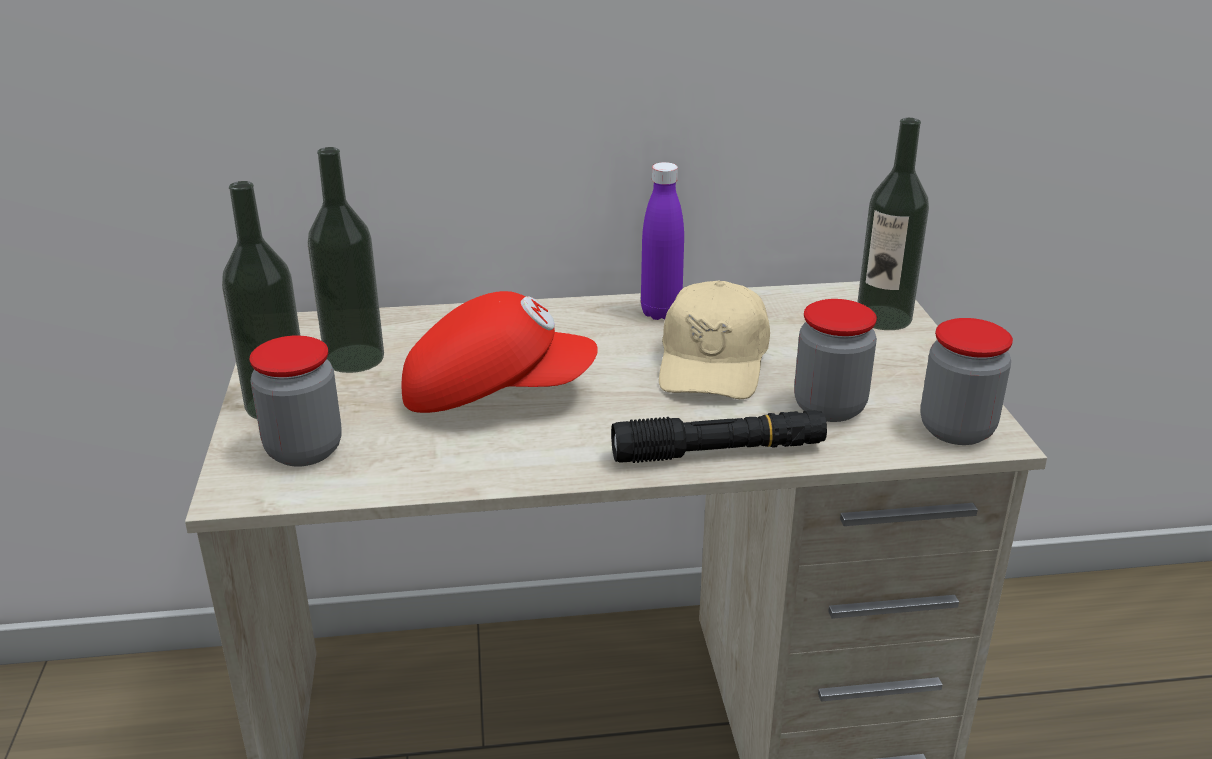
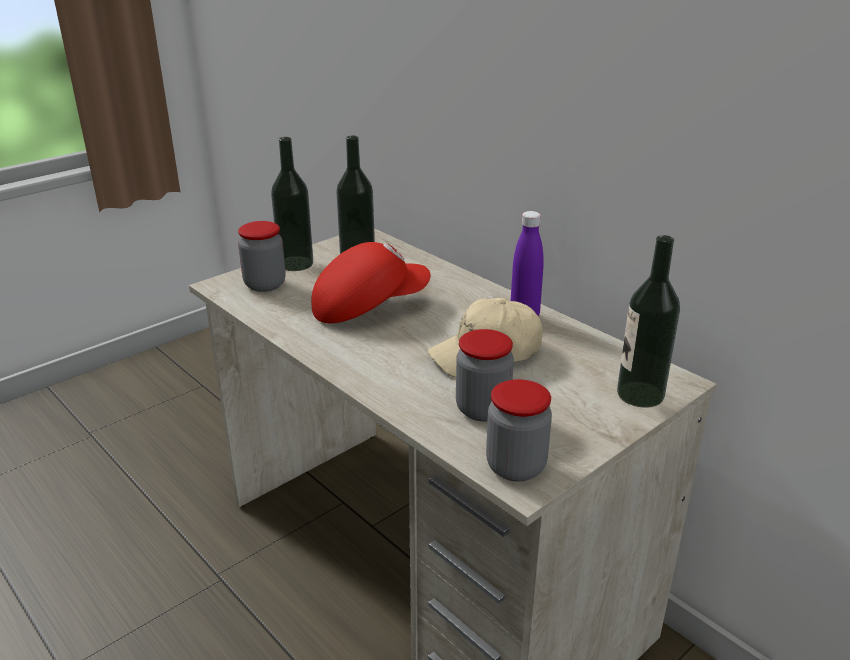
camera: 55 degrees right, 0 degrees up
(495, 393) = (368, 306): red cap -> red cap turned 75 degrees counterclockwise
(719, 452) = (384, 388): black flashlight -> none

